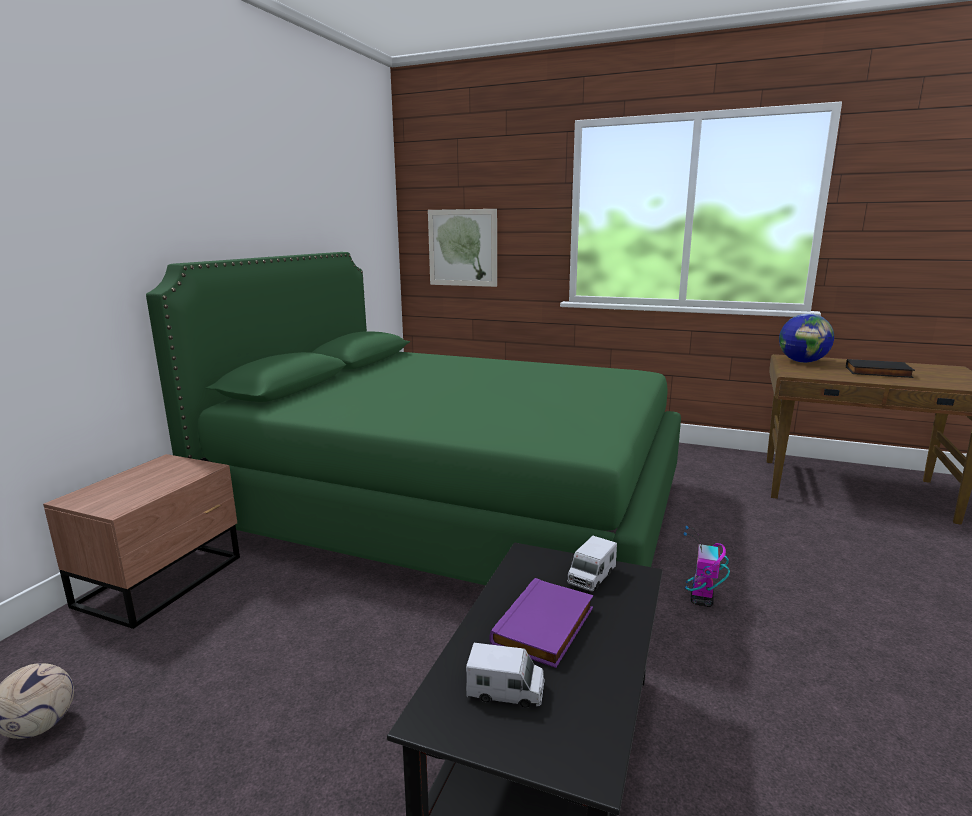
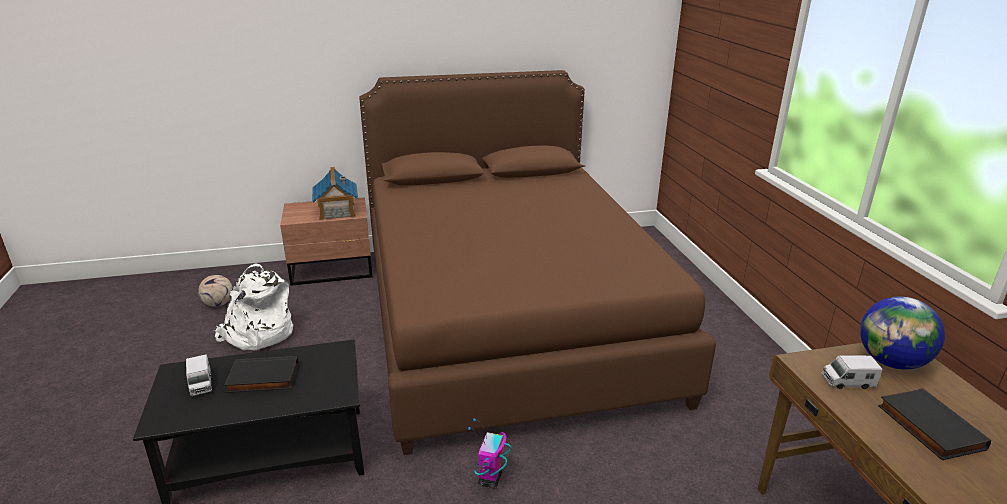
camera: 55 degrees right, 10 degrees up
(169, 476) = (337, 212): none -> toy house
(215, 698) = (258, 334): none -> white backpack
(453, 509) = (507, 317): green bed -> brown bed
(462, 248) = (708, 79): picture -> none
(545, 627) = (262, 379): purple book -> black book
(591, 576) = (329, 379): toy truck -> toy truck (847, 381)
(701, 599) = (490, 480): toy robot -> toy robot turned 60 degrees counterclockwise

